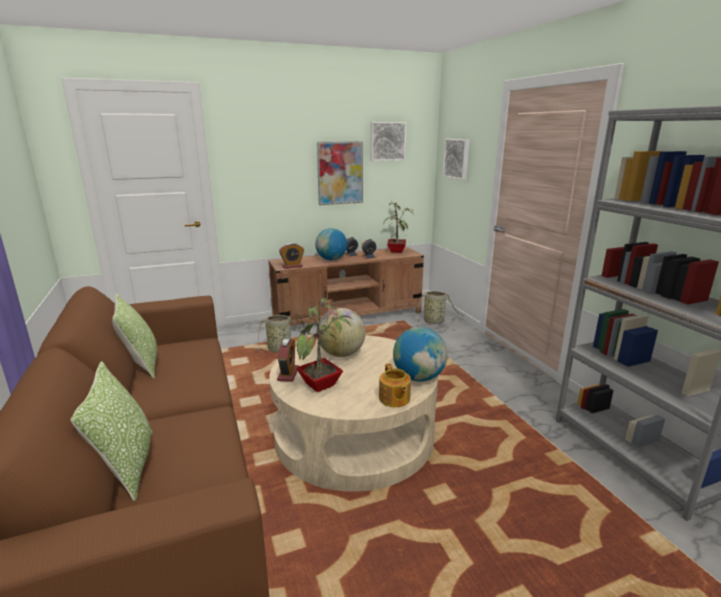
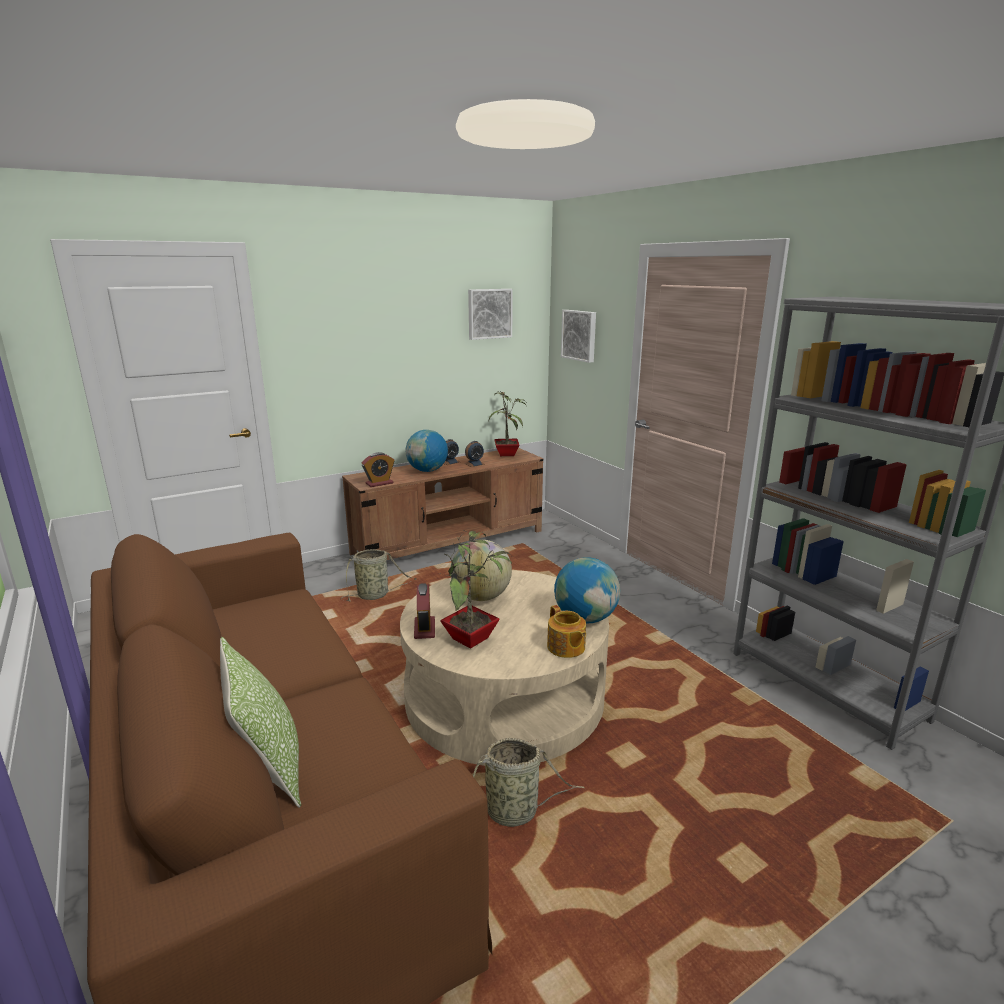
camera: 10 degrees left, 0 degrees up
(141, 364) = (222, 633): pillow -> none
(340, 173) = (432, 356): picture -> none
(435, 321) = (562, 542): basket -> basket (515, 812)

